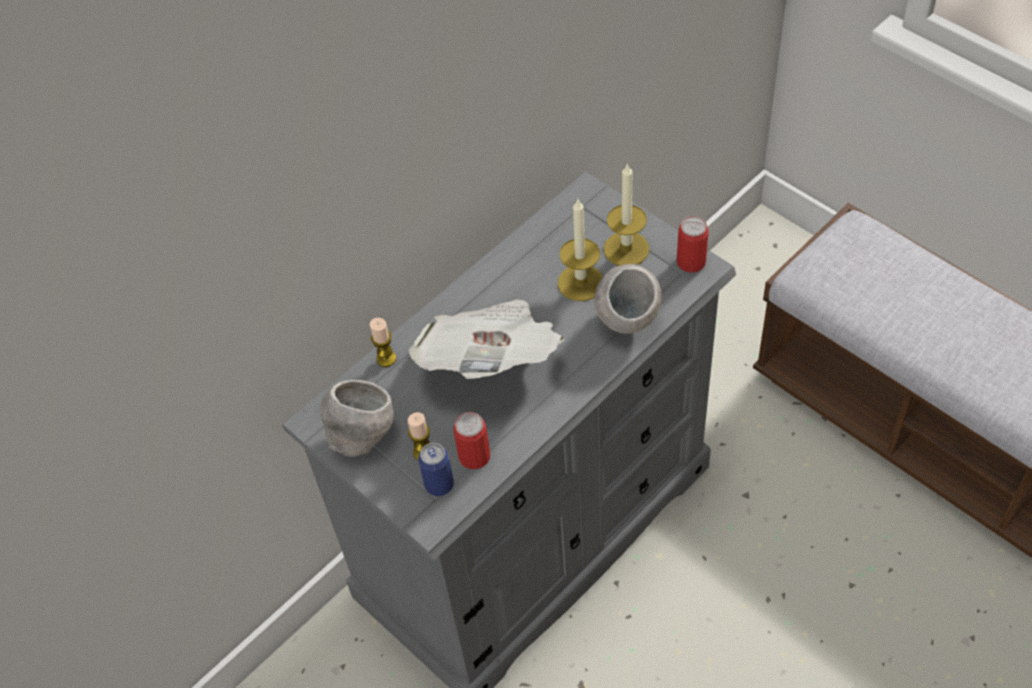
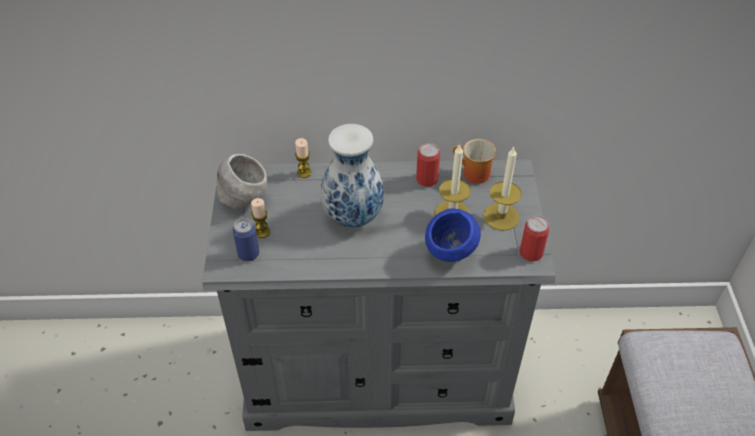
camera: 40 degrees right, 5 degrees down
(474, 456) = (283, 255): can -> can (427, 179)
(491, 361) = (353, 216): newspaper -> vase
(552, 229) = (472, 175): none -> mug
(627, 323) = (450, 255): grey bowl -> blue bowl

